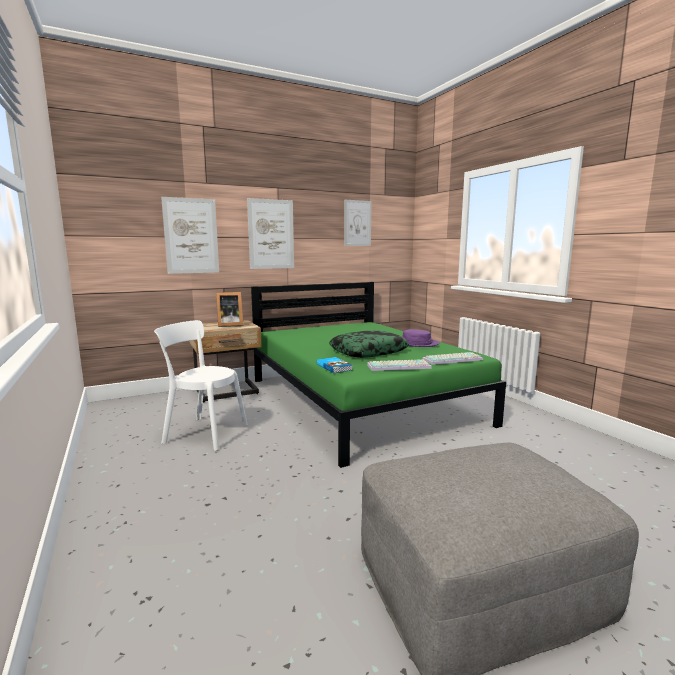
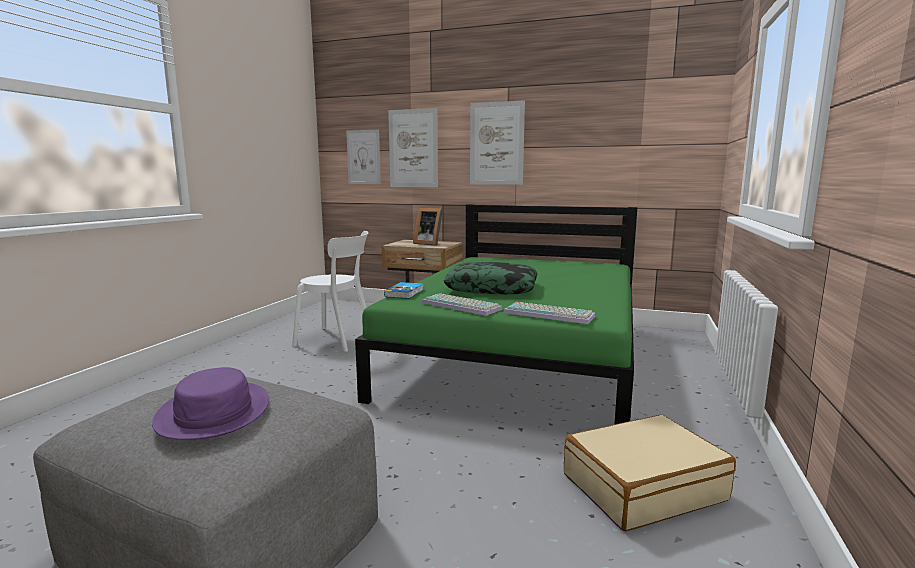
camera: 45 degrees right, 0 degrees up
(203, 432) = (338, 339): white chair -> white chair turned 135 degrees clockwise
(357, 223) = (620, 123): picture -> picture (363, 157)
(416, 343) = (579, 291): purple hat -> purple hat (214, 412)
(542, 441) = (642, 486): none -> beige suitcase

